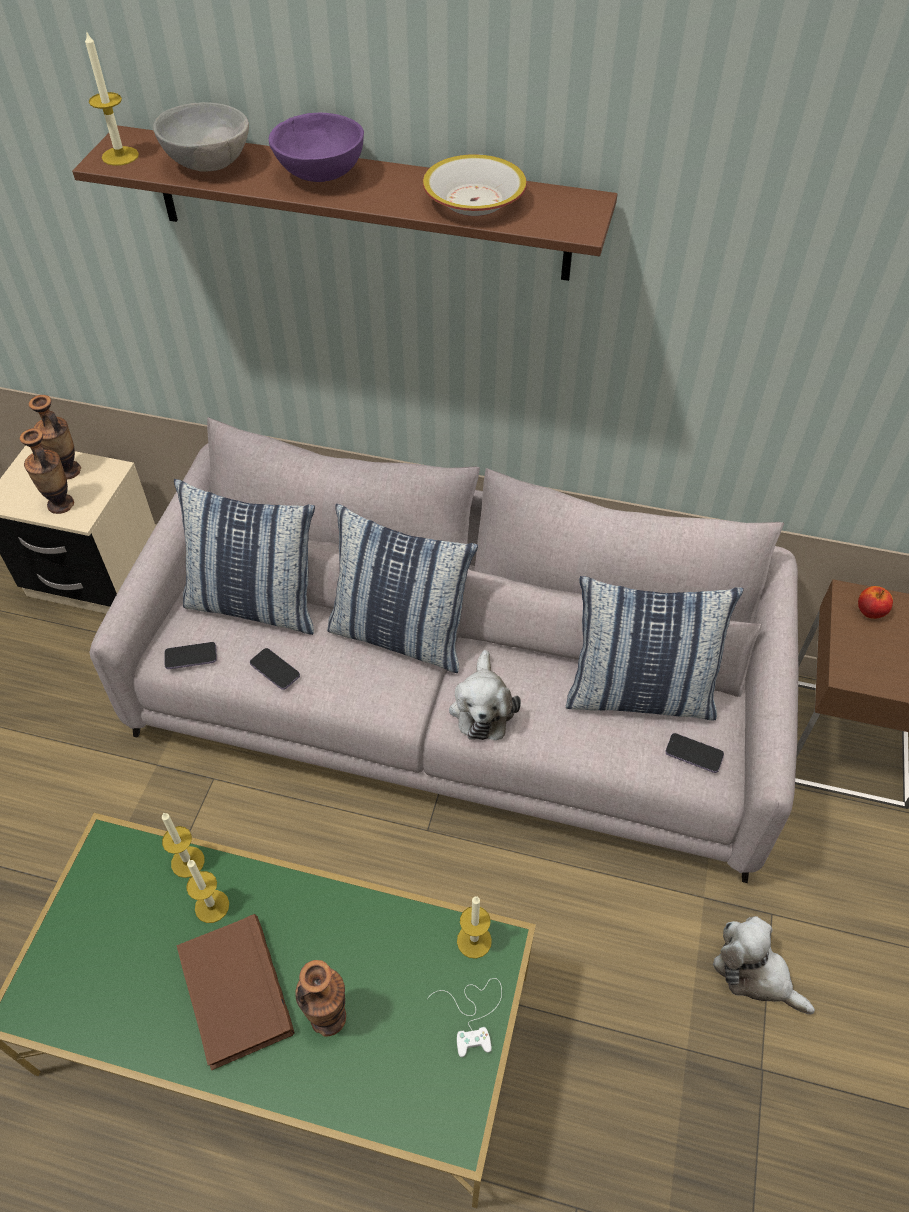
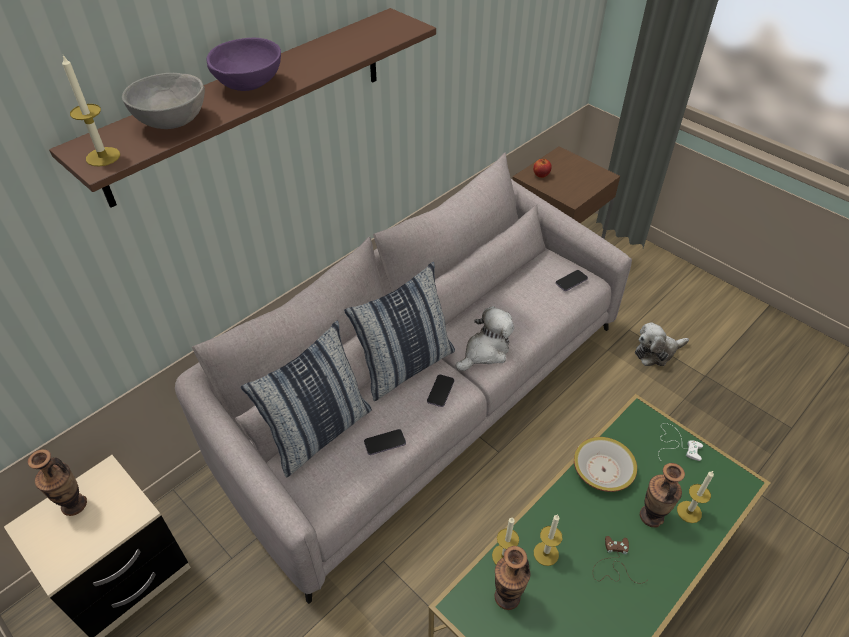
camera: 60 degrees left, 5 degrees down
(61, 504) = (109, 523): vase -> vase (507, 597)
(191, 657) = (336, 489): phone -> phone (440, 391)
(232, 992) = (613, 564): brown book -> brown game controller
(474, 201) = (347, 46): bowl -> bowl (603, 470)
(474, 941) = (633, 424): candle -> candle (689, 512)
(482, 707) = (485, 351): plush toy -> plush toy turned 75 degrees counterclockwise
(639, 695) = (522, 283): pillow -> none

